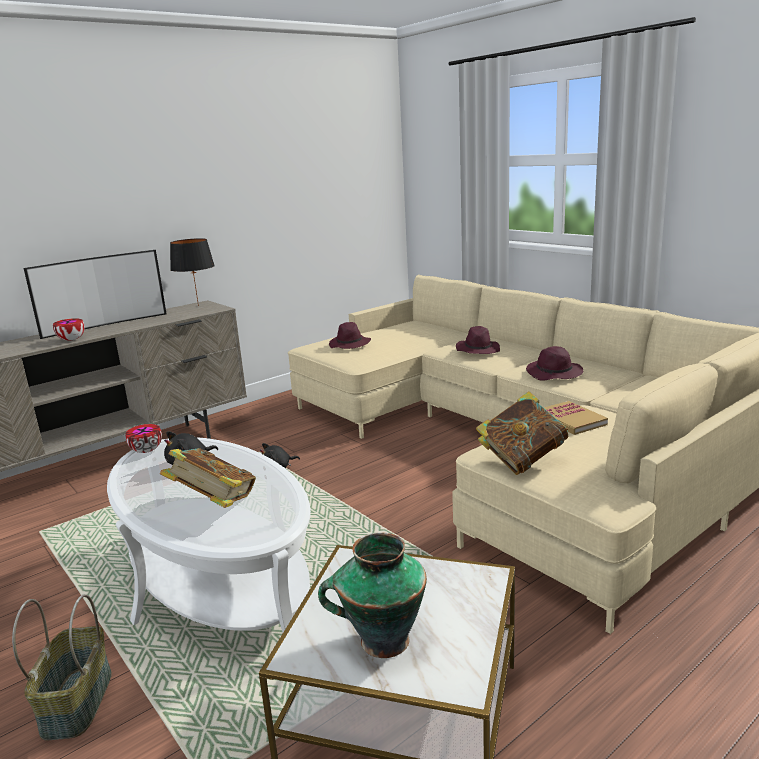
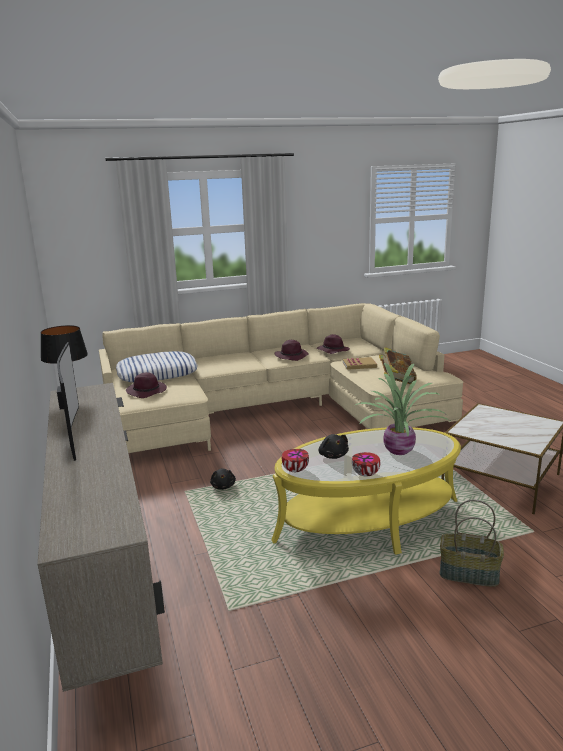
camera: 70 degrees left, 0 degrees up
(71, 340) = (111, 444): bowl -> bowl (366, 474)
(214, 504) = (400, 450): book -> potted plant
(218, 582) = (368, 520): white coffee table -> yellow coffee table
(381, 641) = (524, 431): vase -> none
(411, 335) = (157, 373): none -> pillow
(477, 350) = (224, 363): purple hat -> purple hat (332, 351)

